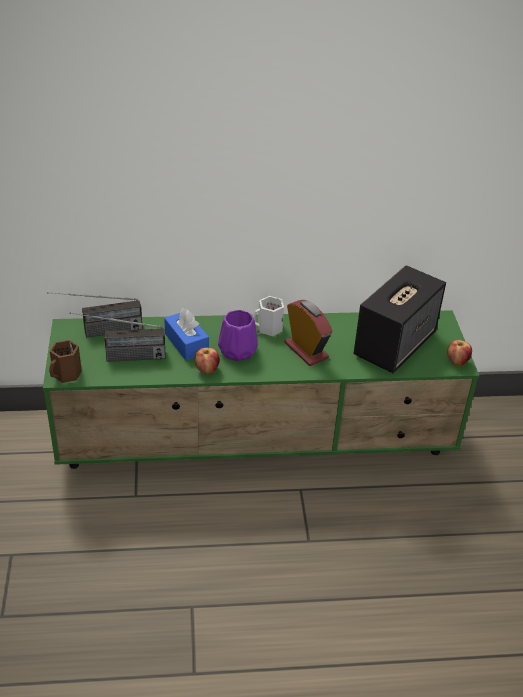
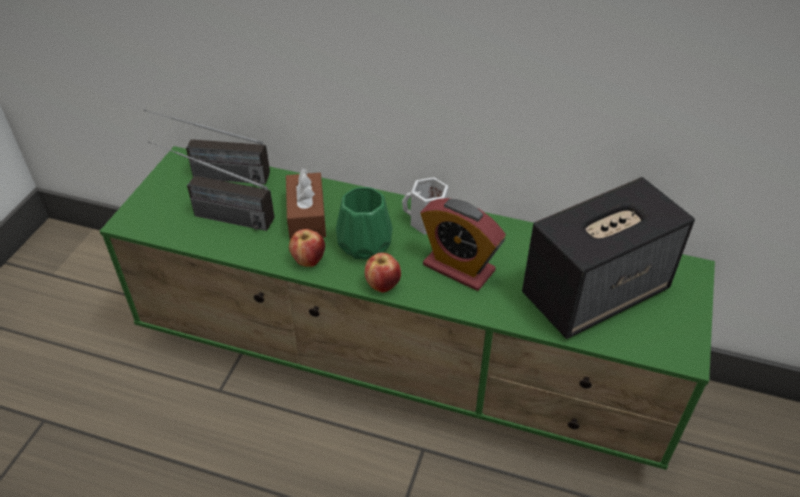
camera: 25 degrees right, 5 degrees up
(67, 374) = (137, 221): brown mug -> none
(186, 343) = (306, 216): blue tissue box -> brown tissue box
(237, 351) = (365, 243): purple vase -> green vase
(306, 350) = (458, 268): alarm clock -> alarm clock turned 135 degrees clockwise
(457, 362) = (681, 347): apple -> apple (383, 285)

